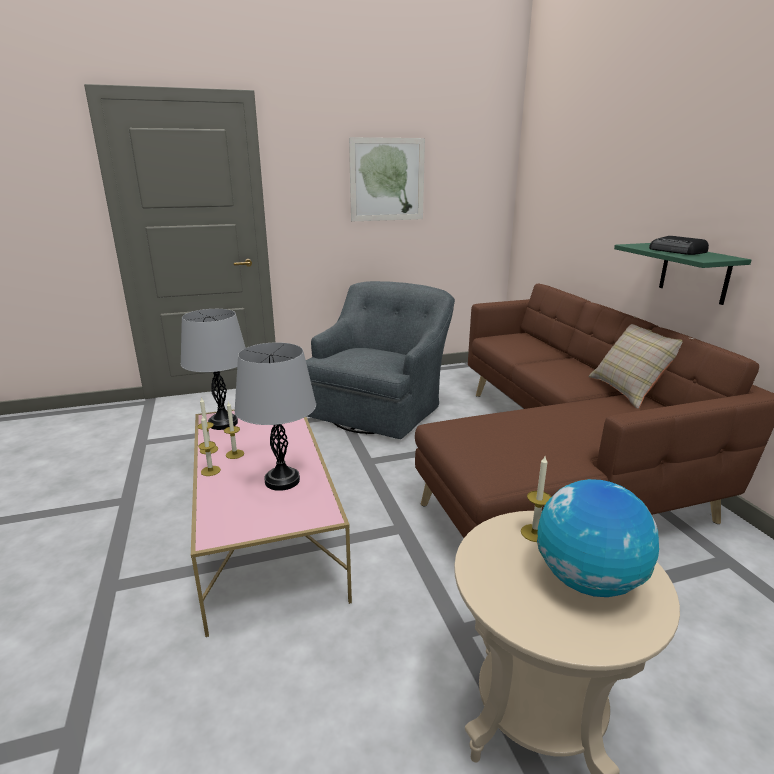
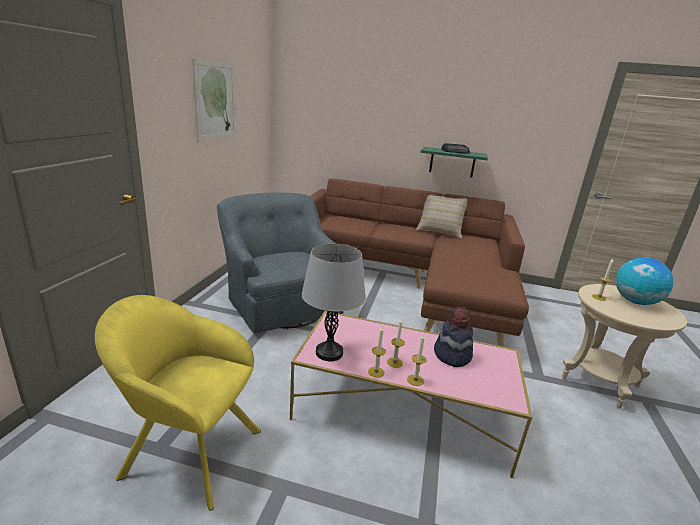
camera: 60 degrees left, 0 degrees up
(144, 452) = (187, 450): none -> yellow armchair
(282, 480) = (451, 355): grey table lamp -> hat

